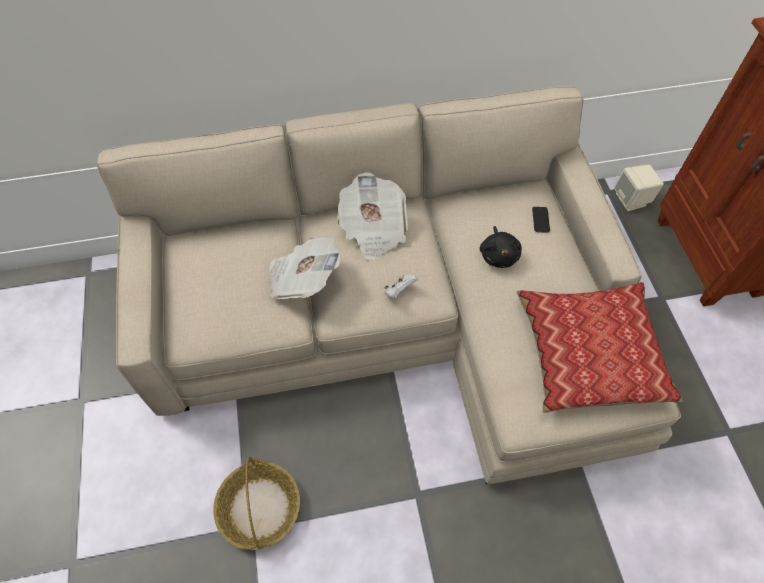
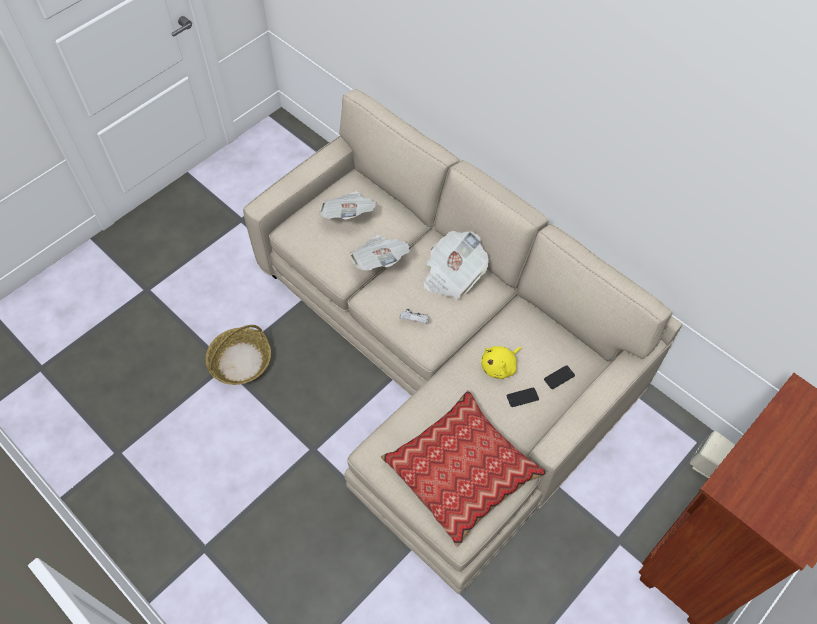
camera: 55 degrees right, 0 degrees up
(222, 272) = (348, 215): none -> newspaper
(498, 255) = (500, 366): black plush toy -> yellow plush toy
(543, 258) = (522, 397): none -> phone

